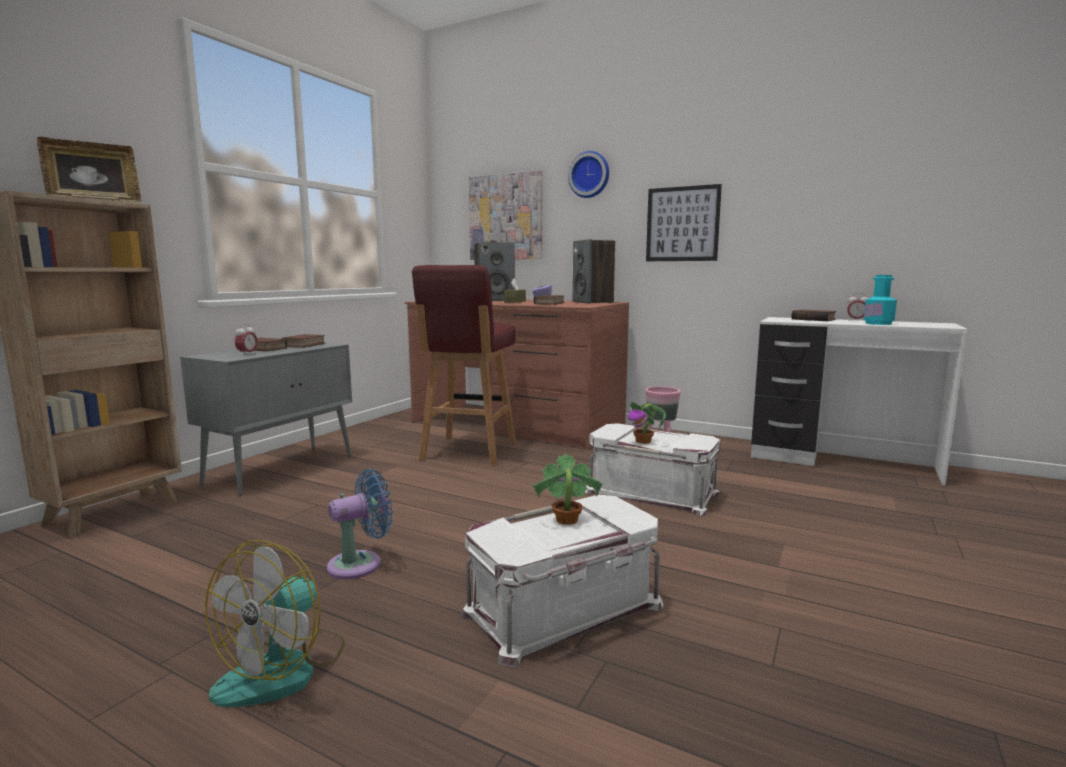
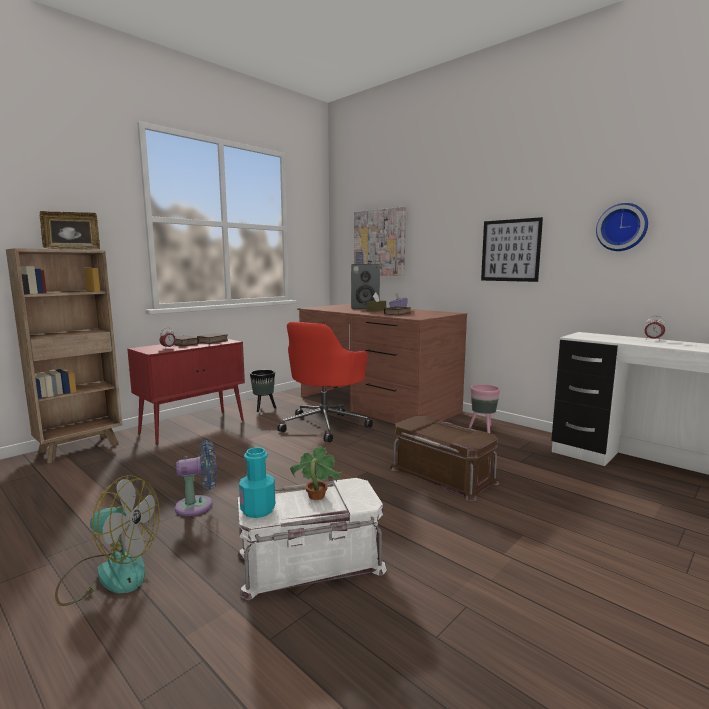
camera: 15 degrees right, 0 degrees up
(282, 468) = (194, 427): grey cabinet -> red cabinet
(284, 668) = (109, 573): fan -> fan turned 120 degrees counterclockwise
(370, 438) = (264, 408): none -> black planter
(468, 451) = (325, 425): red stool -> red office chair
(590, 175) = (440, 210): wall clock -> wall clock (622, 227)
(593, 302) = (435, 313): speaker -> none
(643, 441) = (433, 434): potted plant -> none
(652, 492) = (443, 475): white storage box -> brown storage box
(814, 319) = (614, 337): book -> none
(878, 323) = (666, 345): turquoise bottle -> turquoise bottle (258, 510)

